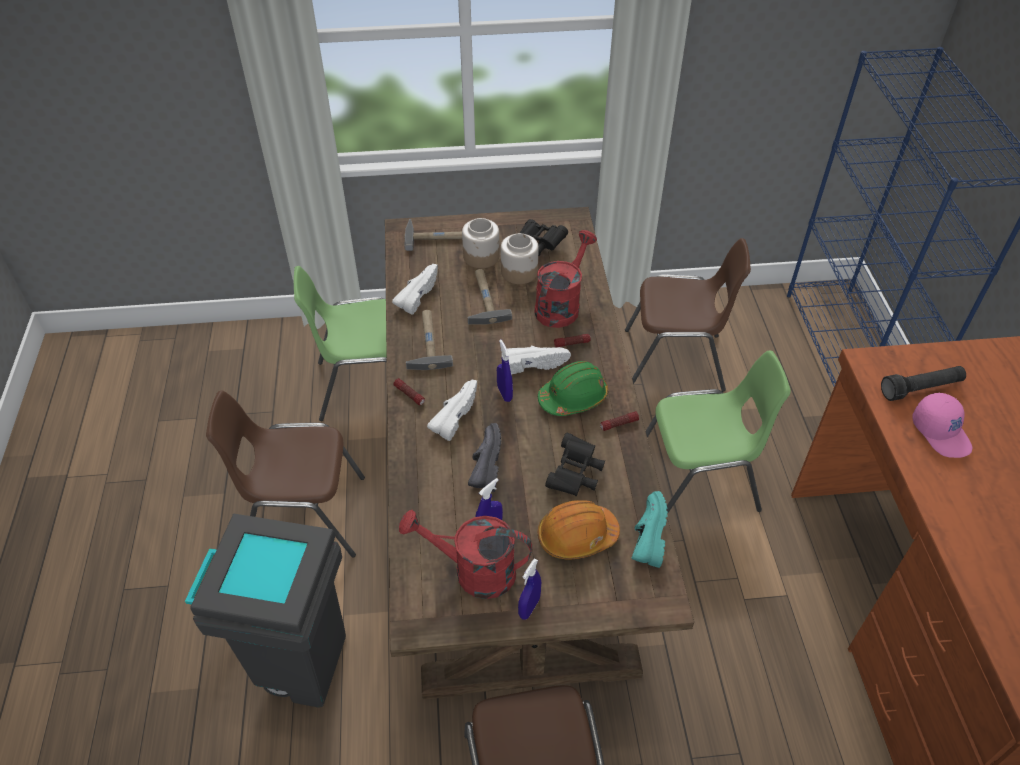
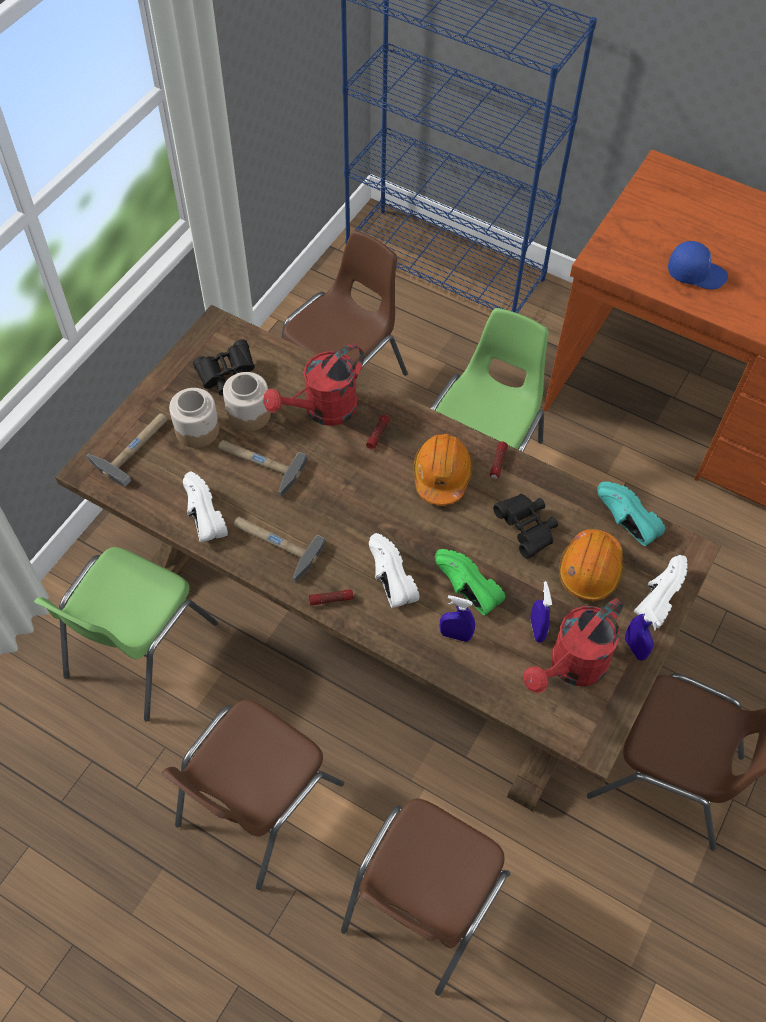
camera: 55 degrees left, 10 degrees up
(296, 664) = (422, 902): grey trash can -> brown chair
(484, 465) = (464, 590): black shoe -> green shoe
(504, 393) = (393, 523): blue spray bottle -> blue spray bottle (455, 635)
(532, 363) = (376, 479): white shoe -> white shoe (656, 595)
(561, 305) = (323, 411): red watering can -> red watering can turned 105 degrees counterclockwise
(573, 397) = (441, 475): green hard hat -> orange hard hat
(920, 389) = (648, 252): black flashlight -> none
(941, 432) = (696, 273): pink cap -> blue cap

